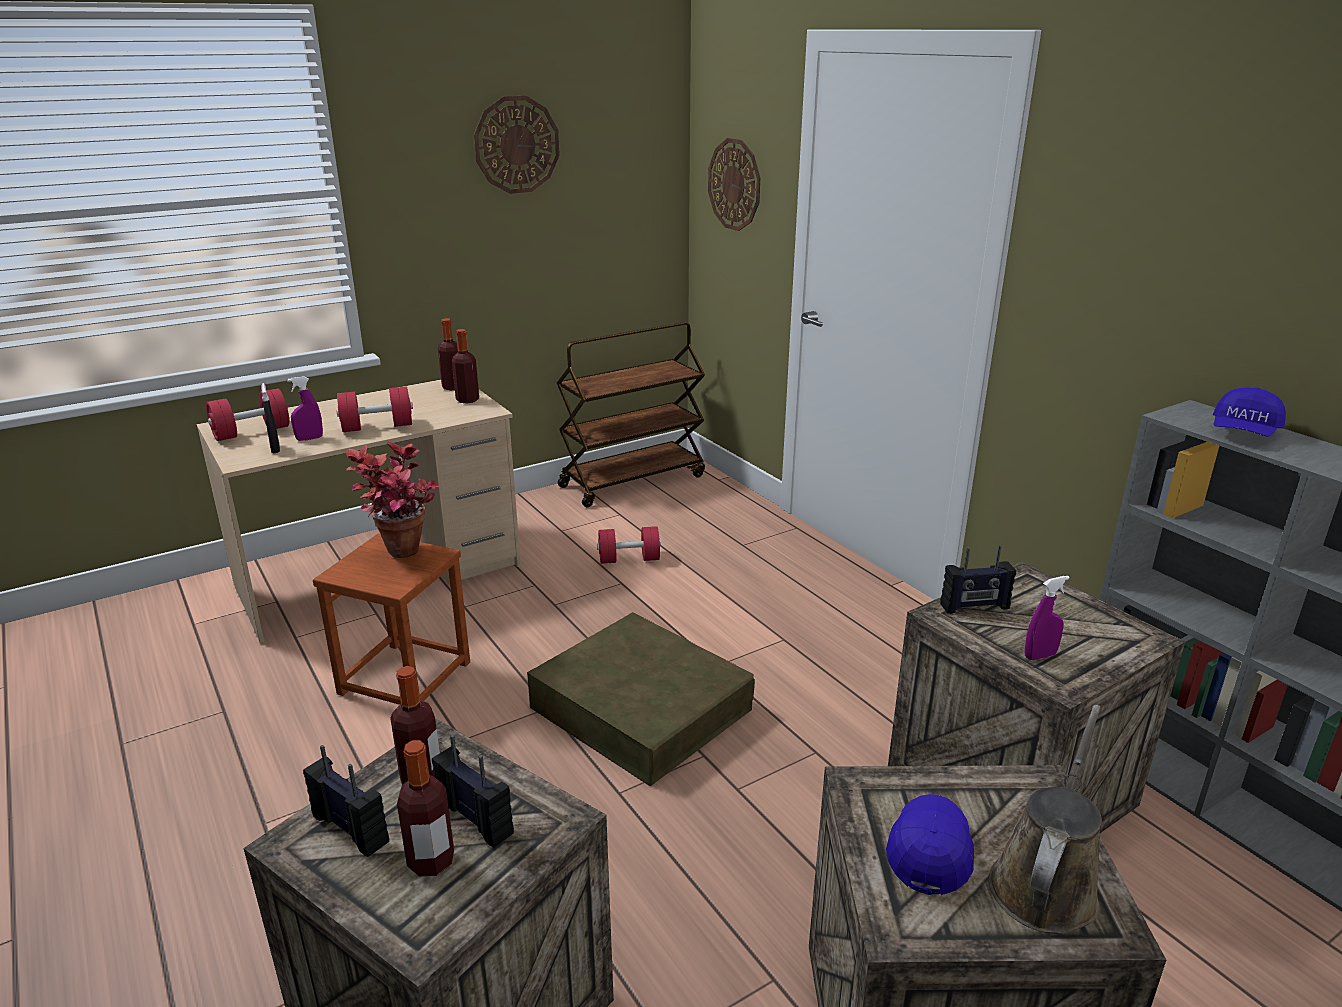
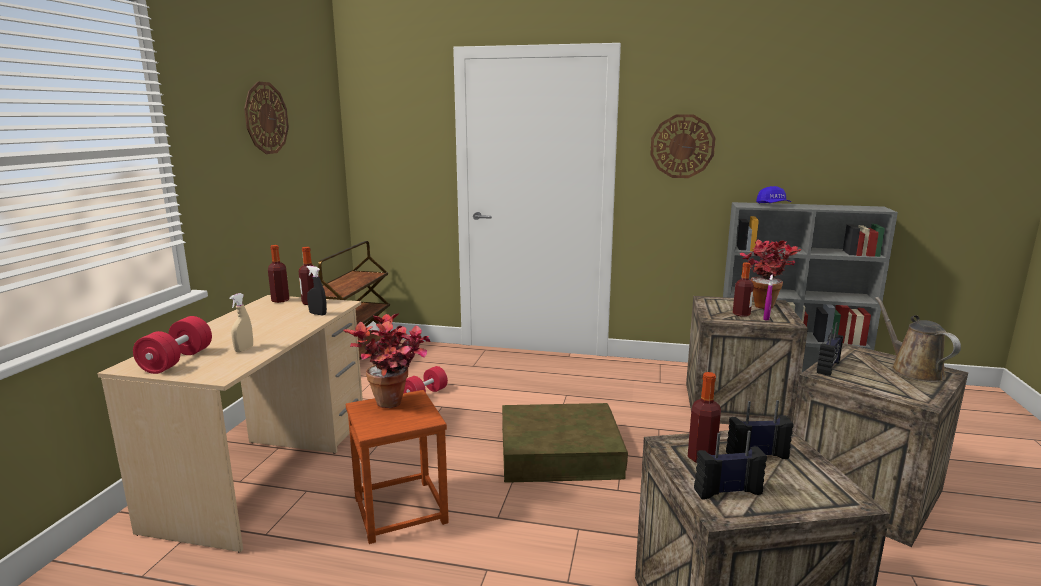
camera: 45 degrees left, 10 degrees down
(275, 449) = (231, 361): black spray bottle -> black spray bottle (318, 314)
(309, 438) = (244, 349): purple spray bottle -> beige spray bottle
(377, 427) = (283, 330): red dumbbell -> none
(431, 861) = (783, 478): bottle -> bottle (741, 314)
(734, 184) = (394, 145): wall clock -> wall clock (682, 146)
(929, 852) = (878, 379): blue cap -> none
(975, 607) = (716, 313): radio -> radio (828, 367)
(1110, 630) = (763, 304): none -> potted plant

